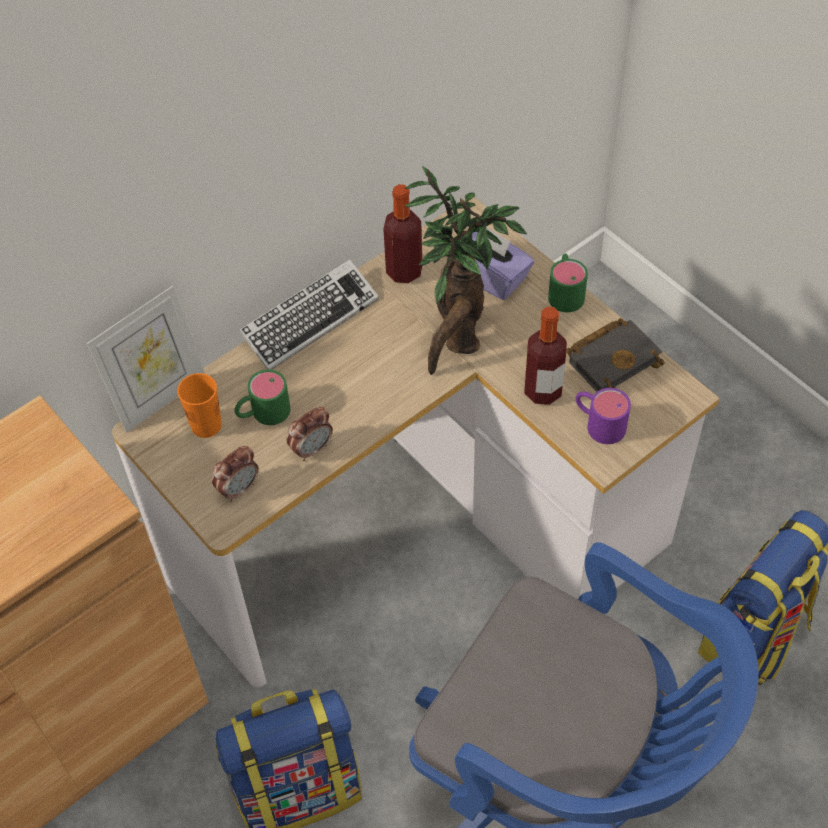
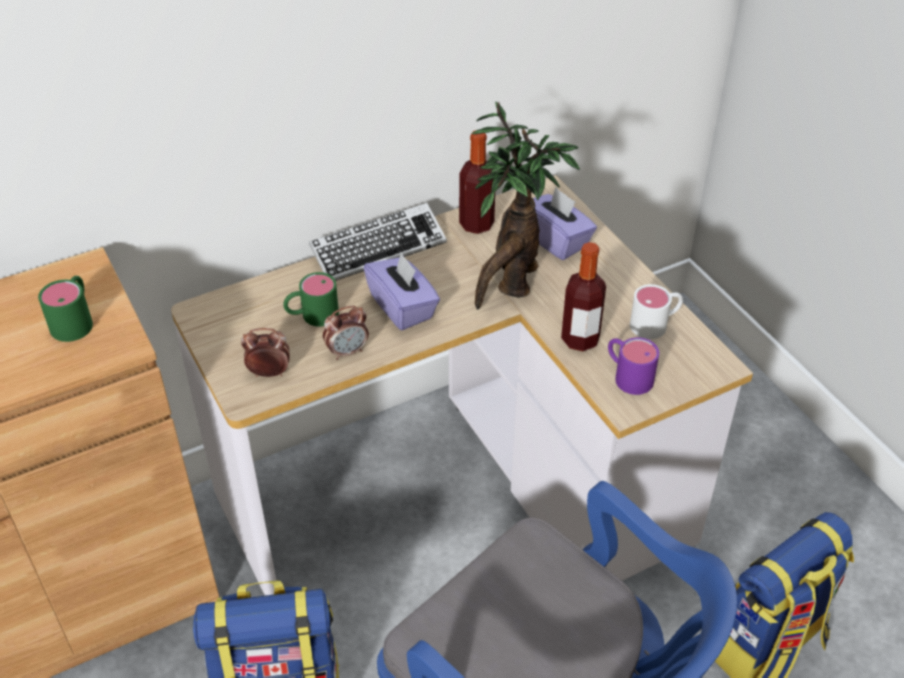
camera: 10 degrees right, 10 degrees down
(160, 398) = (223, 288): picture frame -> none
(206, 425) = (257, 317): orange cup -> none
(239, 488) = (269, 373): alarm clock -> alarm clock turned 150 degrees counterclockwise
(354, 386) = (403, 307): none -> purple tissue box
(565, 291) = (623, 262): green mug -> green mug (75, 320)
(613, 358) = (656, 323): black book -> white mug

